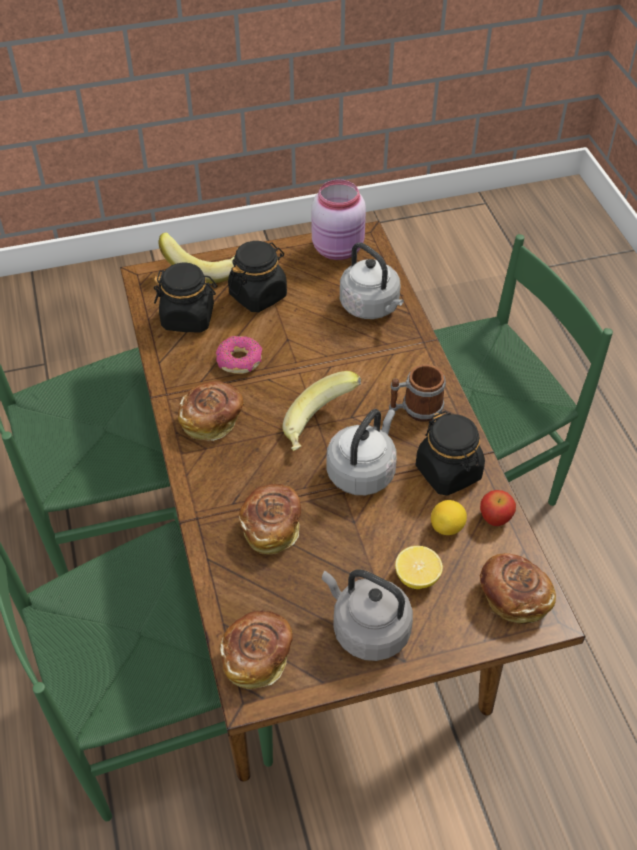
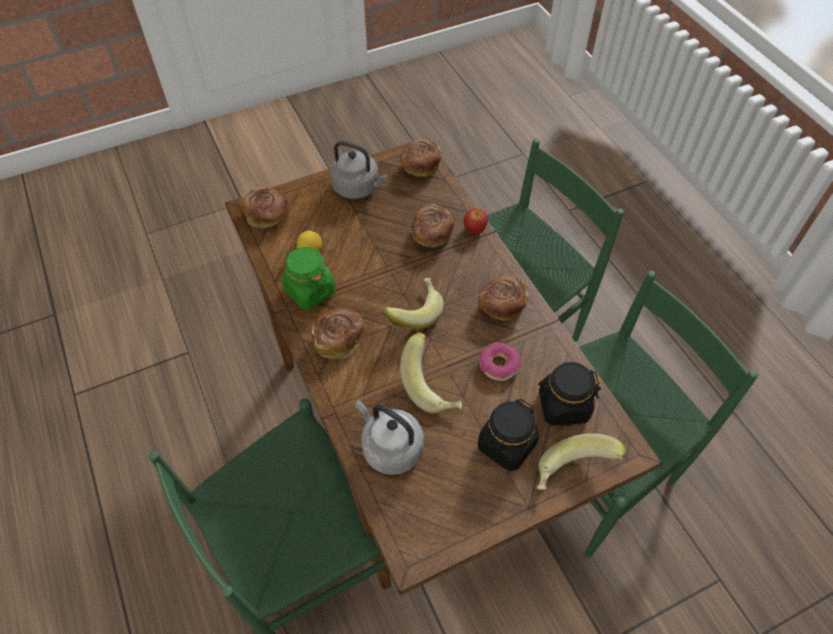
camera: 170 degrees right, 5 degrees up
(317, 351) = (432, 386): none -> banana
(339, 249) = (438, 529): pink jar -> none
(362, 471) = (375, 283): grey kettle -> none
(415, 410) = (339, 340): mug -> bread
(417, 577) = (329, 219): lemon -> none
(448, 472) = (310, 291): black jar -> green jar
(495, 518) = (276, 262): apple -> apple (474, 229)

